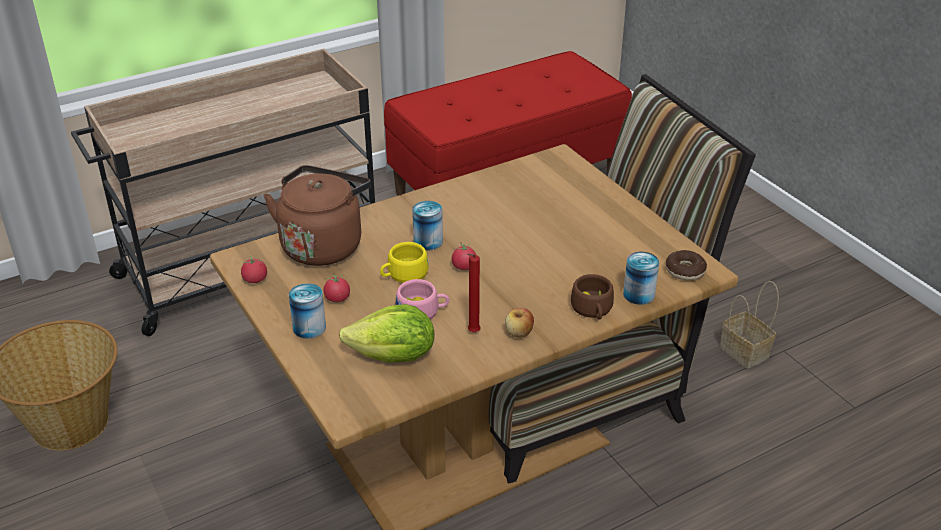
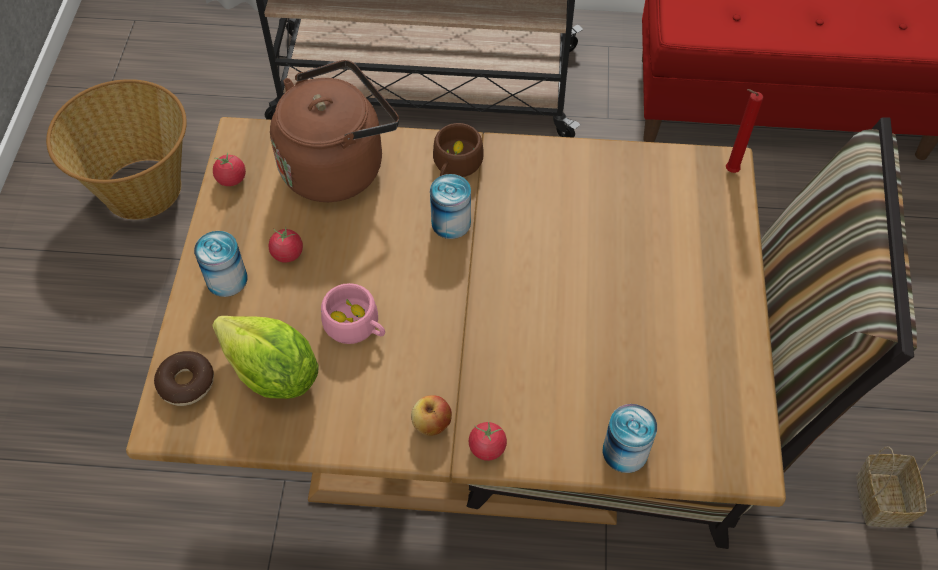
camera: 35 degrees right, 20 degrees up
(403, 275) = (383, 258): yellow cup -> none
(464, 267) = (457, 285): tomato -> tomato (487, 447)
(472, 333) = (382, 391): red candle -> red candle (729, 171)
(592, 310) = (547, 441): brown cup -> brown cup (455, 165)
(685, 271) = (719, 448): donut -> donut (186, 383)

